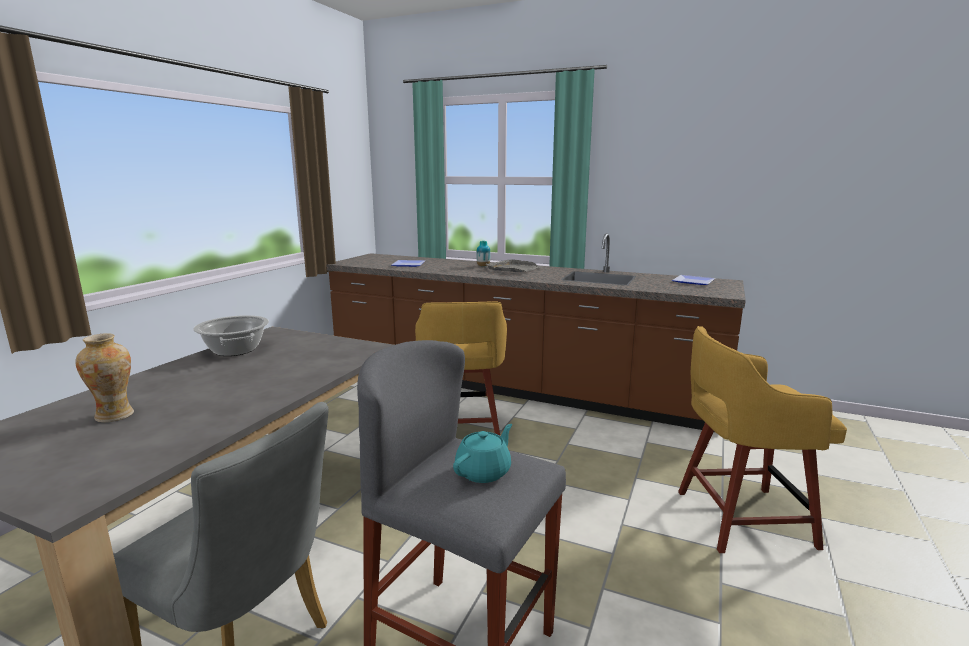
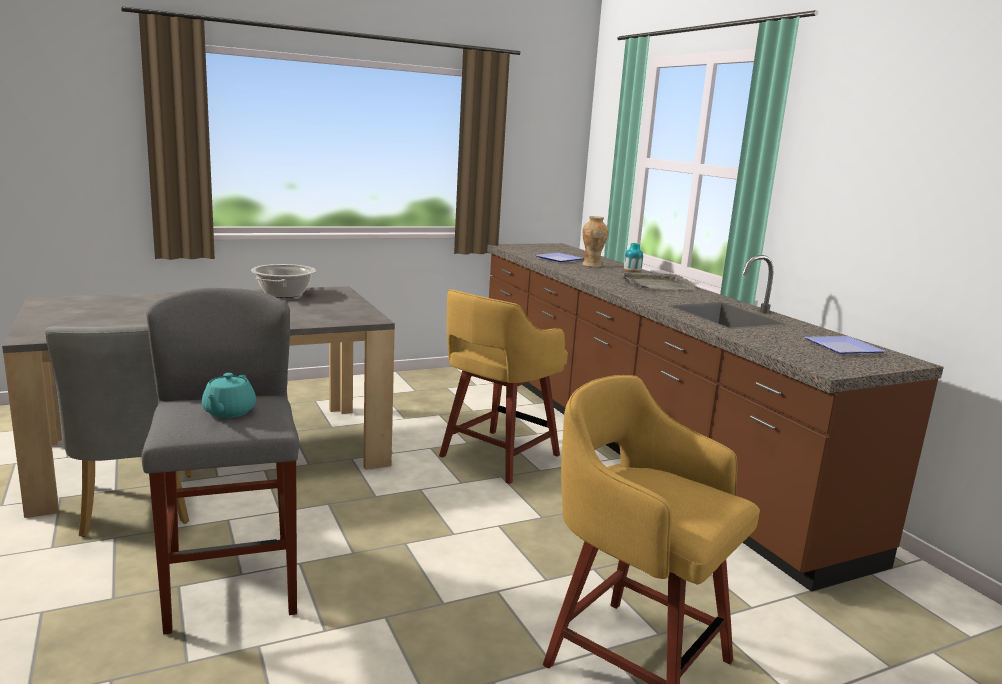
camera: 40 degrees right, 0 degrees up
(115, 415) = (138, 308): vase -> vase (592, 265)
(484, 472) = (228, 412): turquoise teapot -> turquoise teapot turned 105 degrees clockwise

